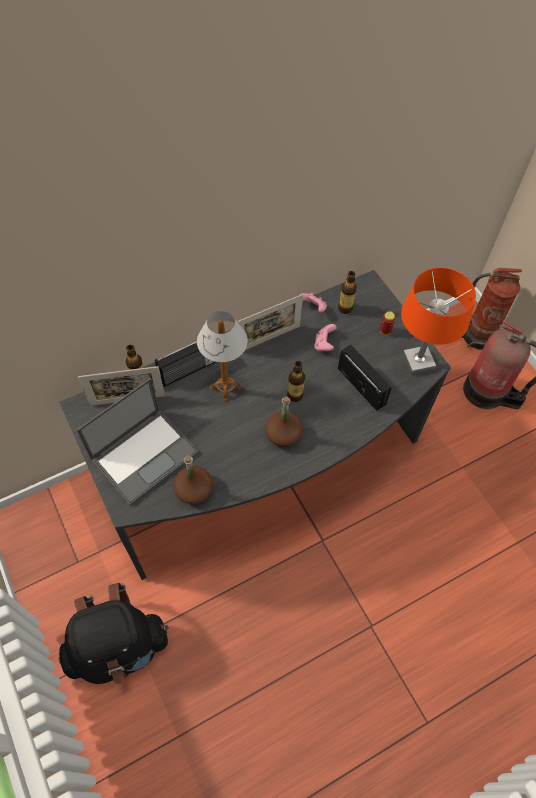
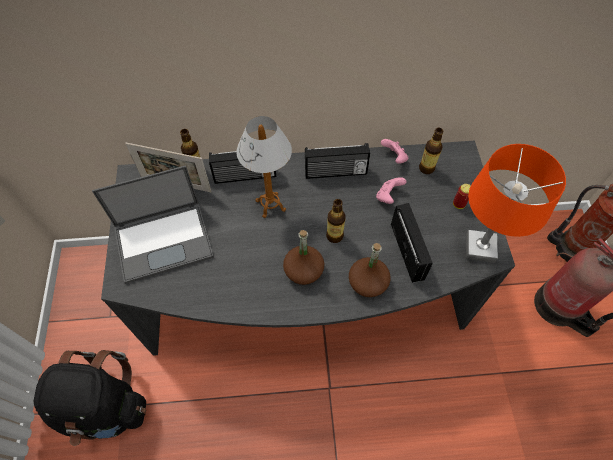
camera: 25 degrees right, 0 degrees up
(194, 490) = (191, 292): brown bottle -> brown bottle (368, 283)
(269, 339) = (335, 173): picture frame -> radio

